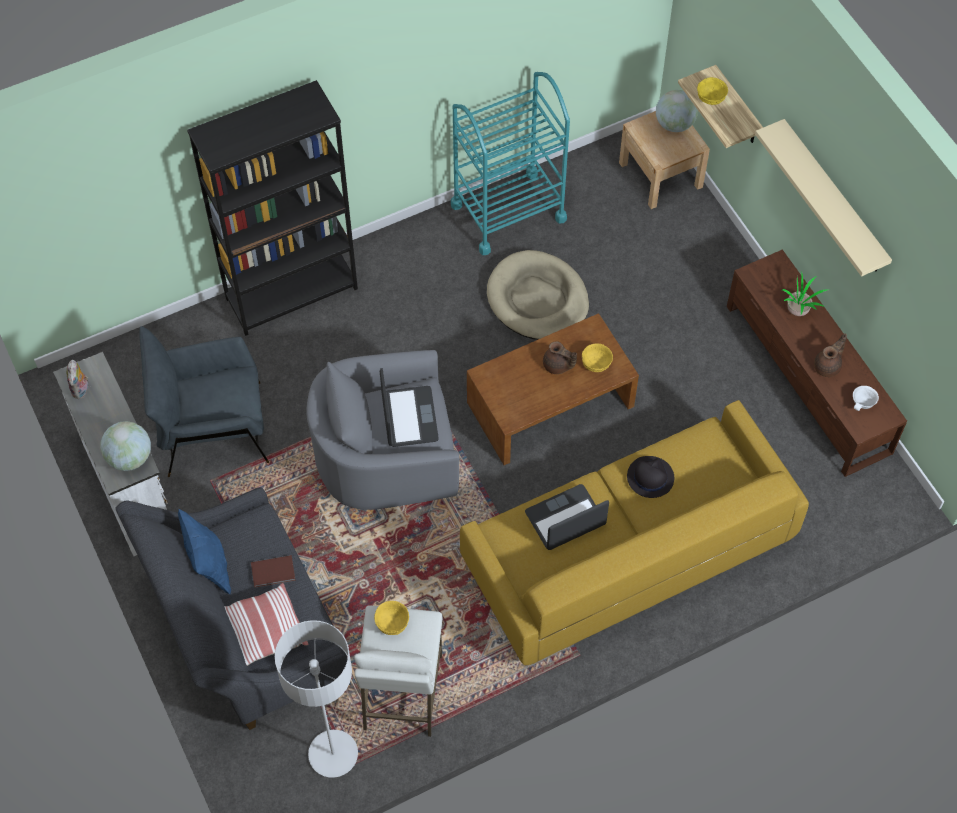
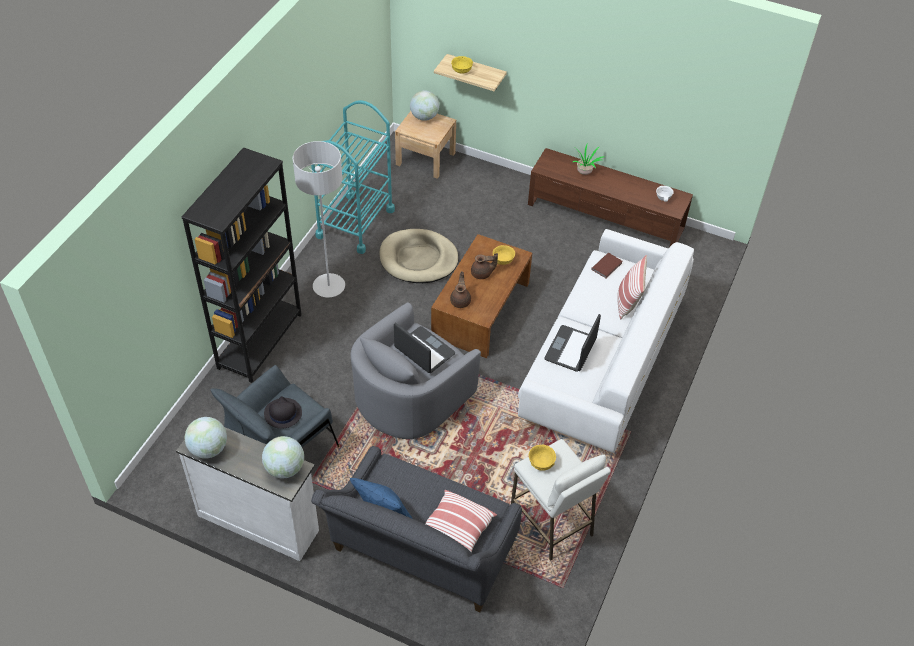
camera: 40 degrees left, 10 degrees down
(81, 390) = (208, 449): plush toy -> globe
(274, 573) = (429, 490): brown book -> brown book (607, 266)
(333, 754) = (546, 588): grey floor lamp -> grey floor lamp (329, 286)
(626, 553) = (601, 361): yellow sofa -> white sofa
(650, 477) = (594, 299): black hat -> black hat (282, 413)
(686, 505) = (628, 302): none -> pillow
(828, 366) = (627, 190): brown teapot -> brown teapot (460, 301)
(833, 198) = (585, 80): beige shelf -> none

